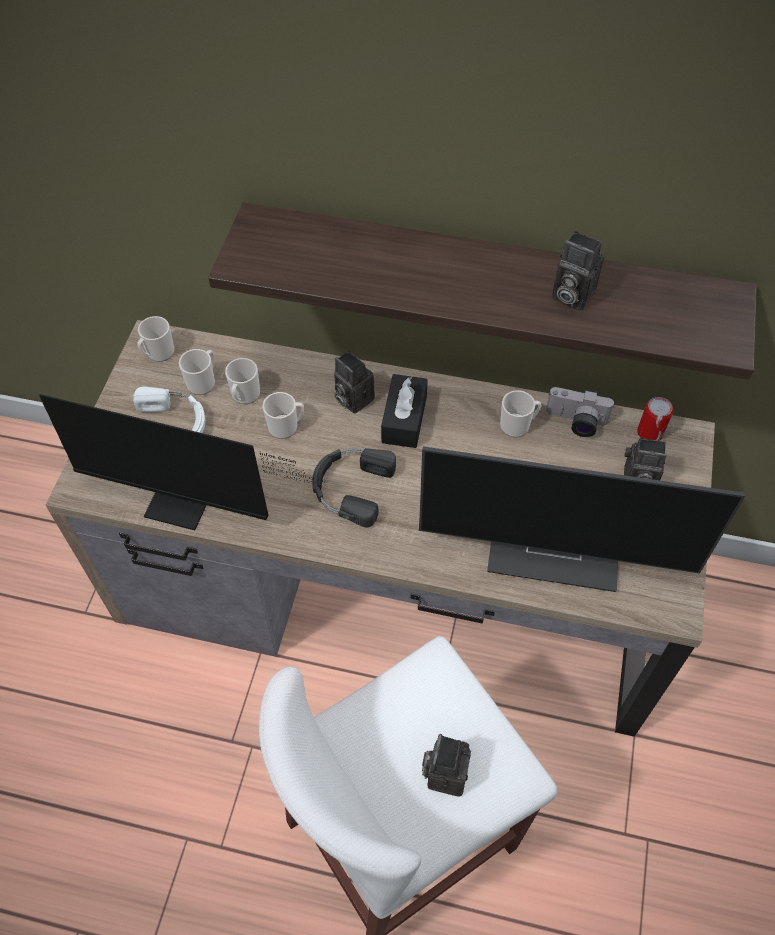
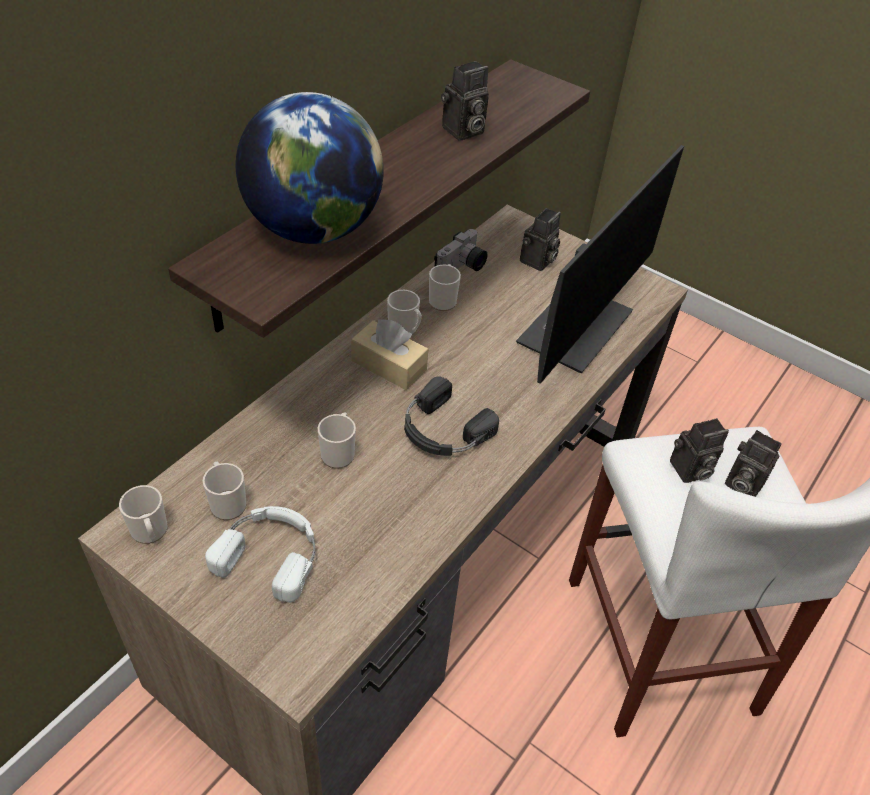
camera: 70 degrees left, 10 degrees down
(188, 506) = (388, 569): monitor -> none
(244, 396) = (274, 473): mug -> mug (405, 329)
(340, 257) = (313, 229): none -> globe
(352, 398) = (339, 392): camera -> camera (689, 471)
(404, 419) = (389, 365): black tissue box -> beige tissue box
(650, 432) = (496, 236): can -> none

